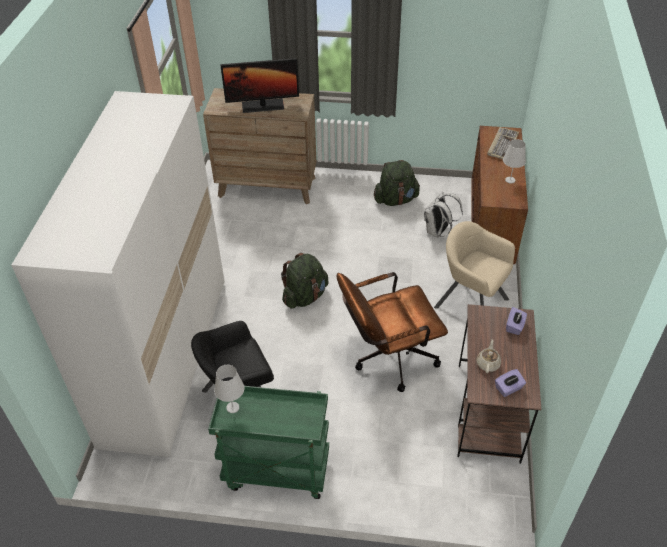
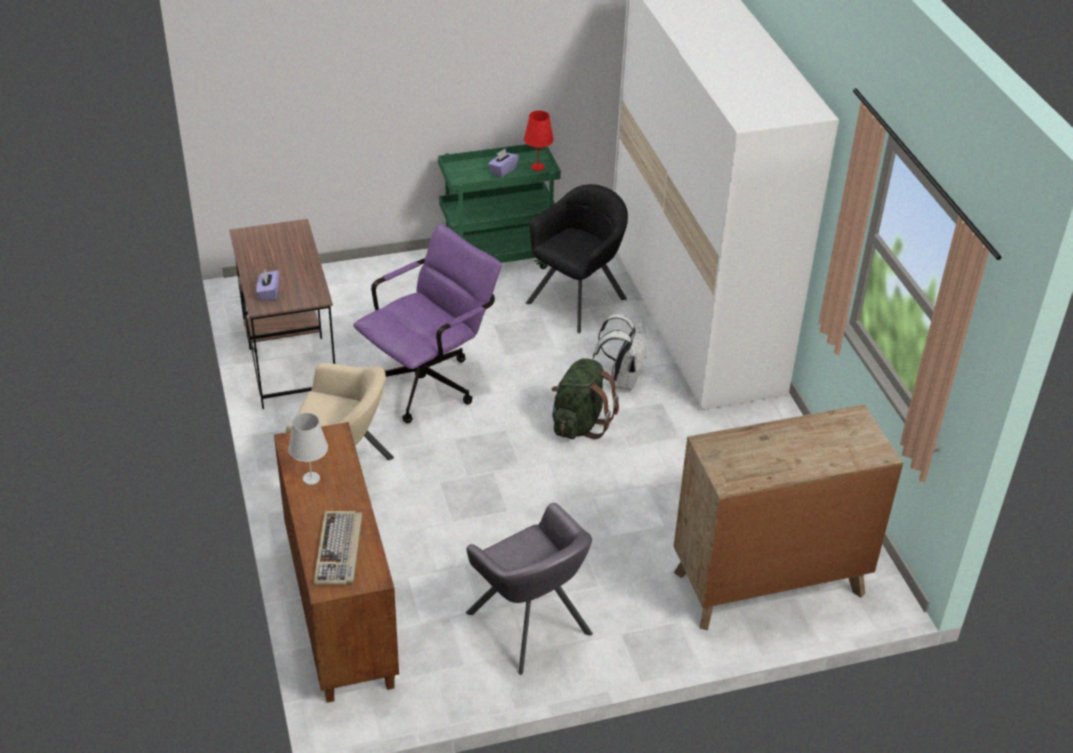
camera: 155 degrees right, 5 degrees down
(233, 407) = (537, 167): white table lamp -> red table lamp
(263, 106) = (784, 446): monitor -> none
(388, 358) = (429, 380): brown office chair -> purple office chair
(396, 200) = (529, 624): green backpack -> grey armchair
(438, 231) = (429, 580): white backpack -> white backpack (621, 380)
(488, 363) = (293, 252): beige teapot -> none
(508, 388) = (266, 237): purple tissue box -> purple tissue box (503, 170)

